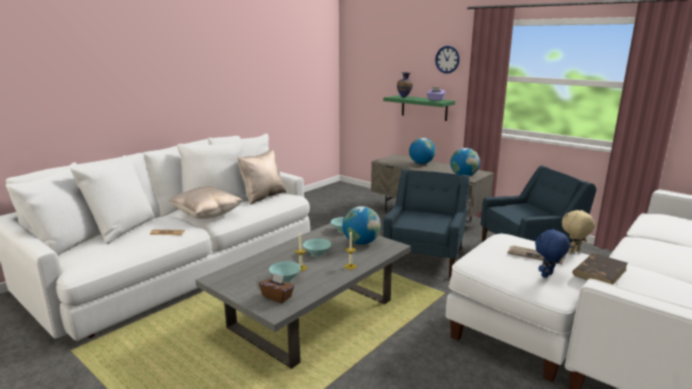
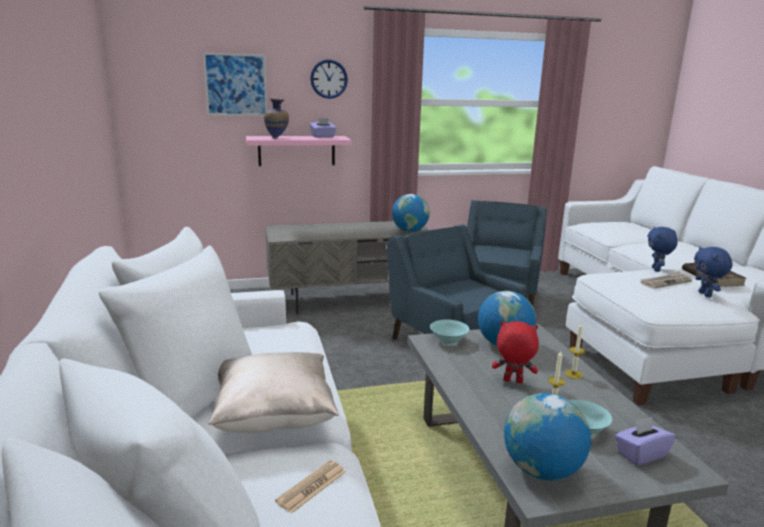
camera: 55 degrees left, 0 degrees up
(262, 196) = (259, 345): beige pillow -> none
(277, 297) = (640, 454): brown tissue box -> purple tissue box
(316, 253) = (512, 382): turquoise bowl -> red plush toy
(394, 62) = (236, 85): none -> picture
(421, 163) = (331, 229): globe -> globe (541, 470)
(424, 108) = (296, 150): green shelf -> pink shelf
(573, 252) = (656, 270): beige plush toy -> blue plush toy

